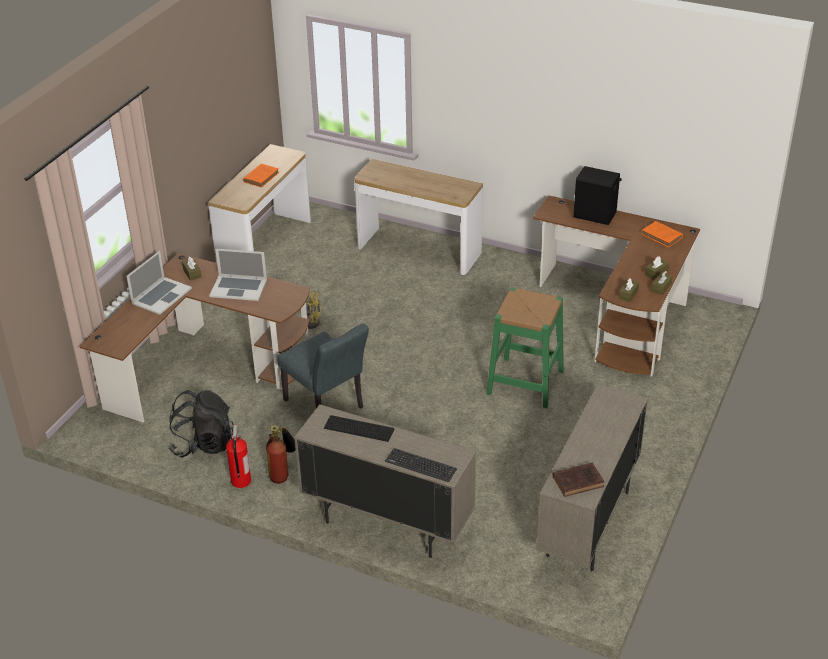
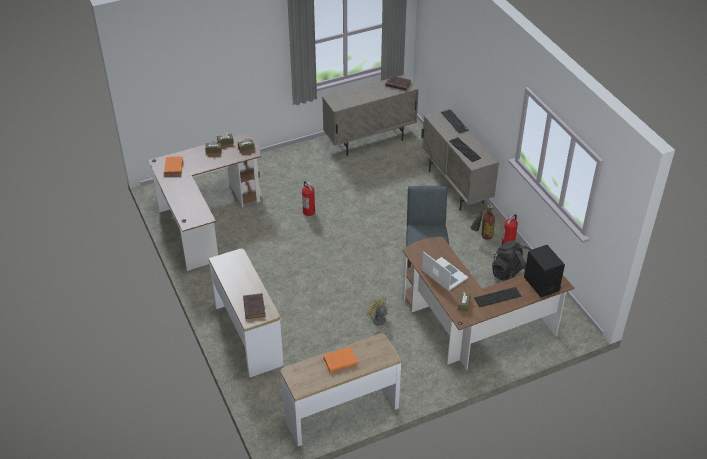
camera: 140 degrees left, 5 degrees up
(161, 296) = (497, 297): laptop -> keyboard
(385, 173) = (254, 307): none -> brown book
(525, 382) = (309, 212): green stool -> fire extinguisher
(595, 215) = (182, 200): black speaker -> black speaker (541, 284)

